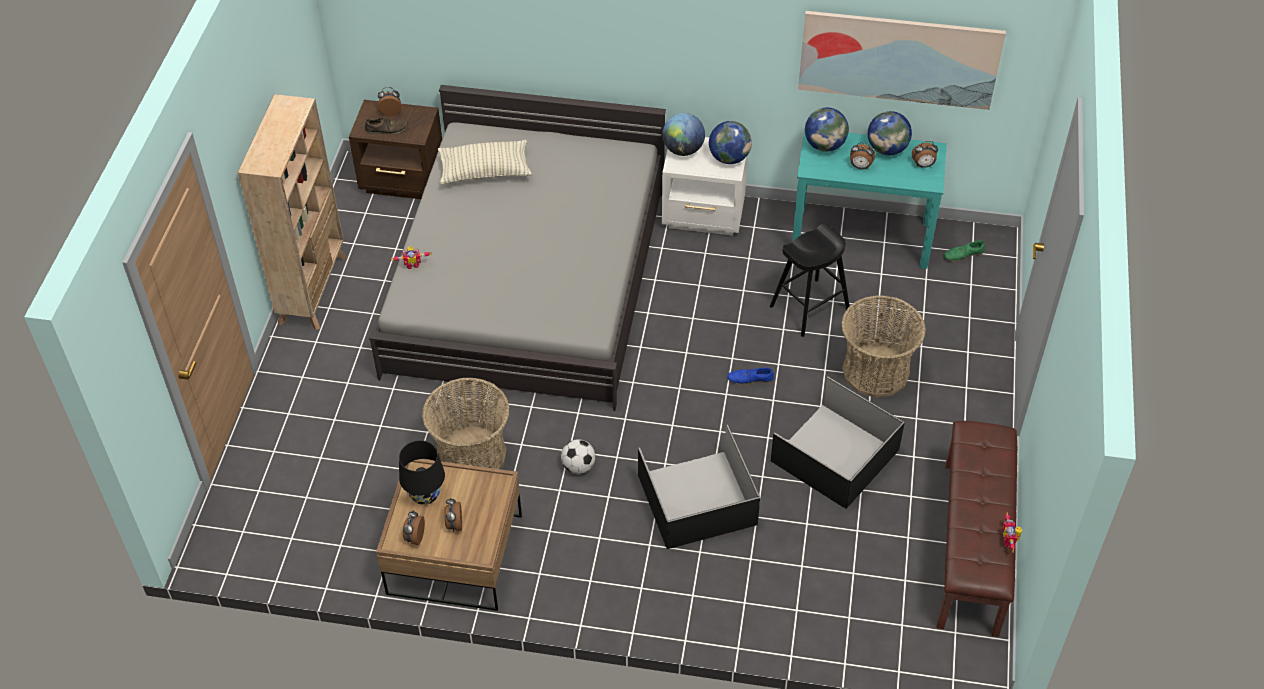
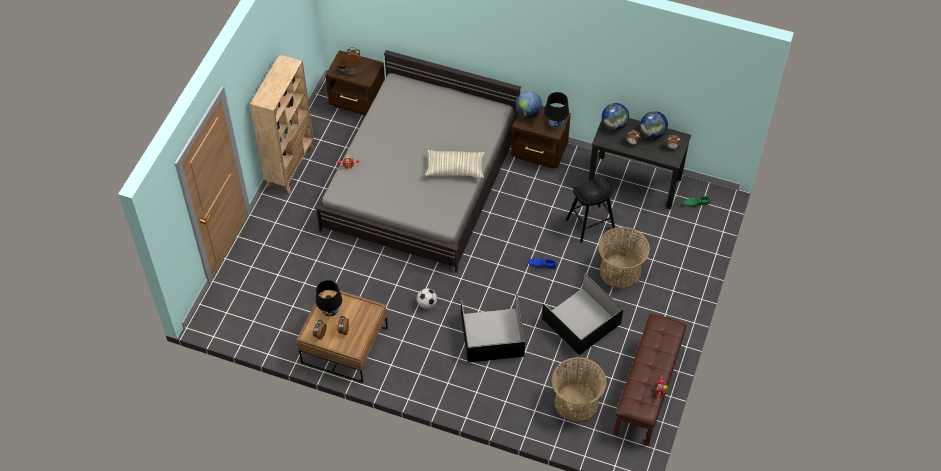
camera: 10 degrees right, 5 degrees up
(471, 455) = (365, 287): basket -> basket (576, 403)
(485, 171) = (404, 110): pillow -> pillow (455, 169)
(704, 216) = (540, 153): white nightstand -> brown nightstand
(729, 158) = (555, 123): globe -> black table lamp
(862, 236) = (635, 181): turquoise desk -> black desk
(899, 59) = (662, 82): picture -> none

